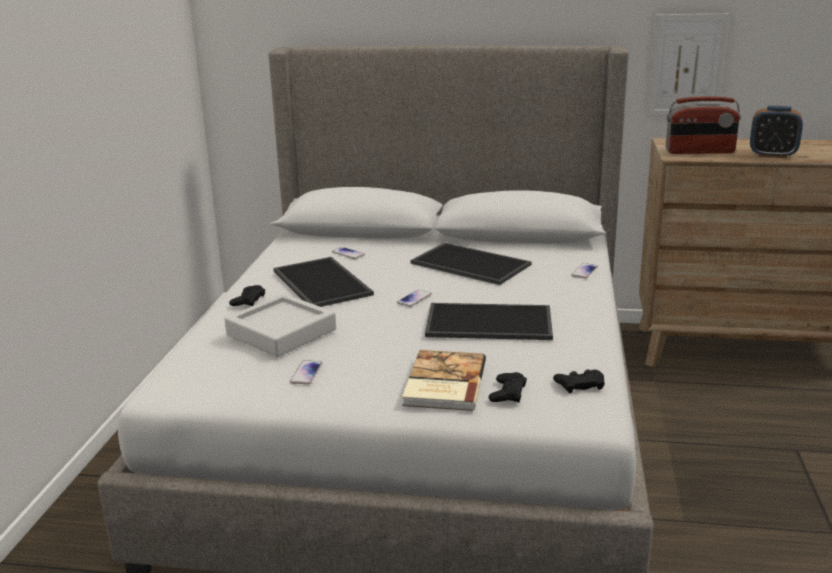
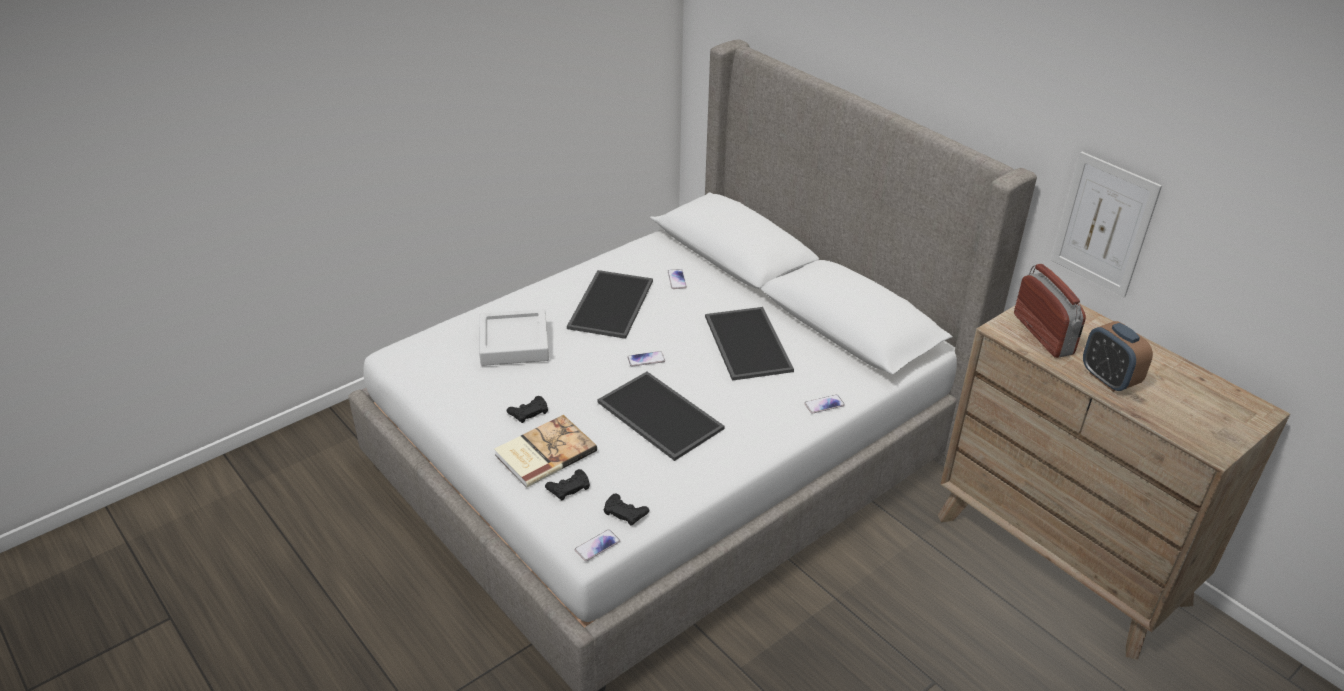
camera: 40 degrees right, 15 degrees up
(248, 300) = (543, 296): black game controller -> black game controller (528, 412)
(306, 373) = (482, 390): phone -> phone (597, 546)
(700, 152) = (1043, 334): radio -> radio turned 150 degrees counterclockwise

